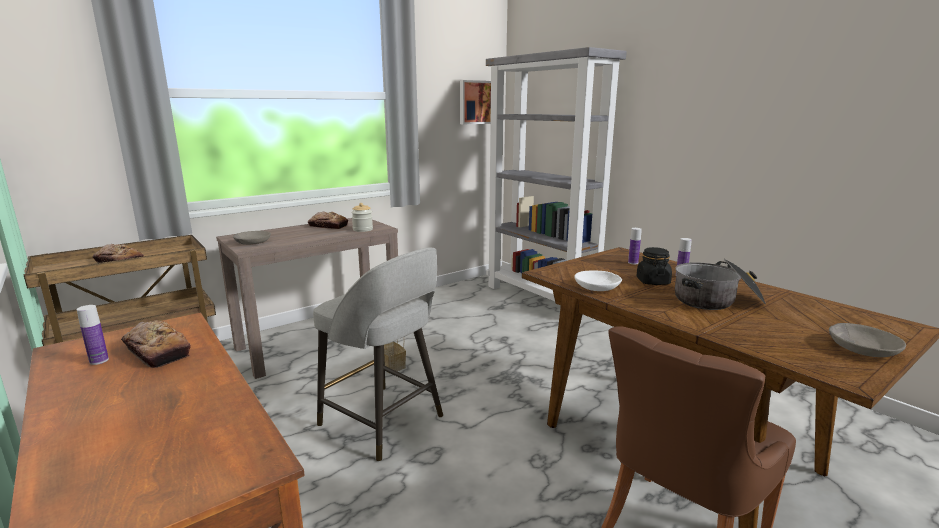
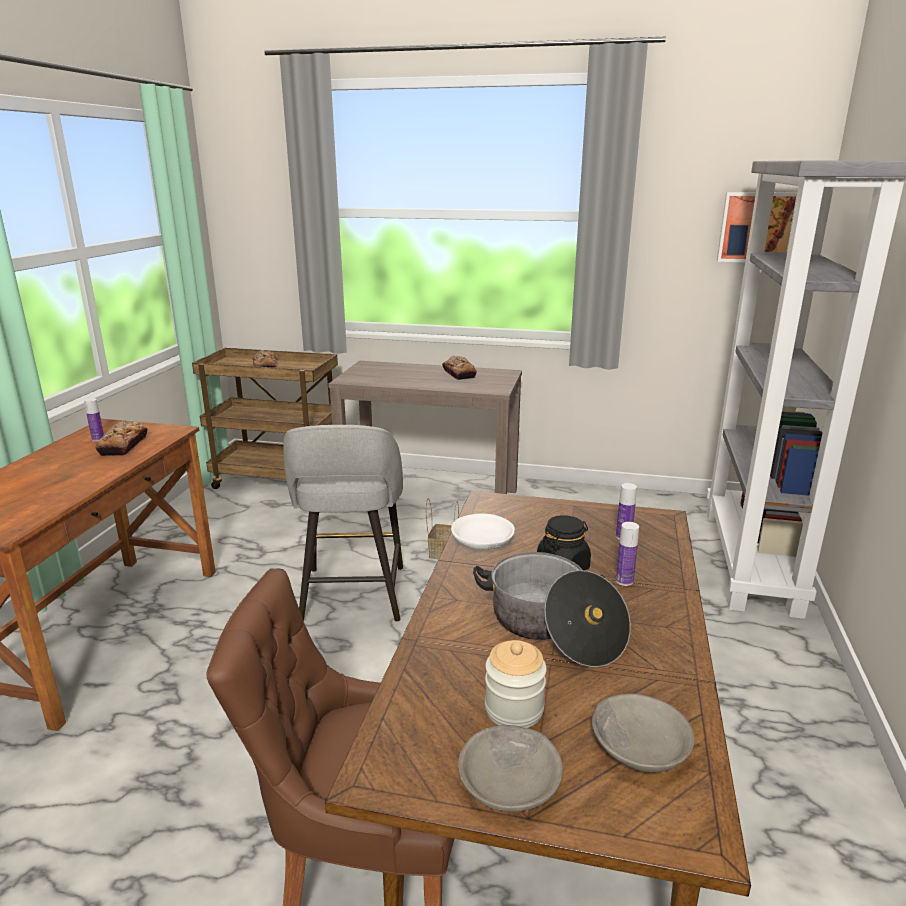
camera: 50 degrees right, 5 degrees up
(252, 242) = (364, 374): grey bowl -> grey bowl (638, 744)
(362, 229) = (475, 387): jar -> jar (514, 709)

